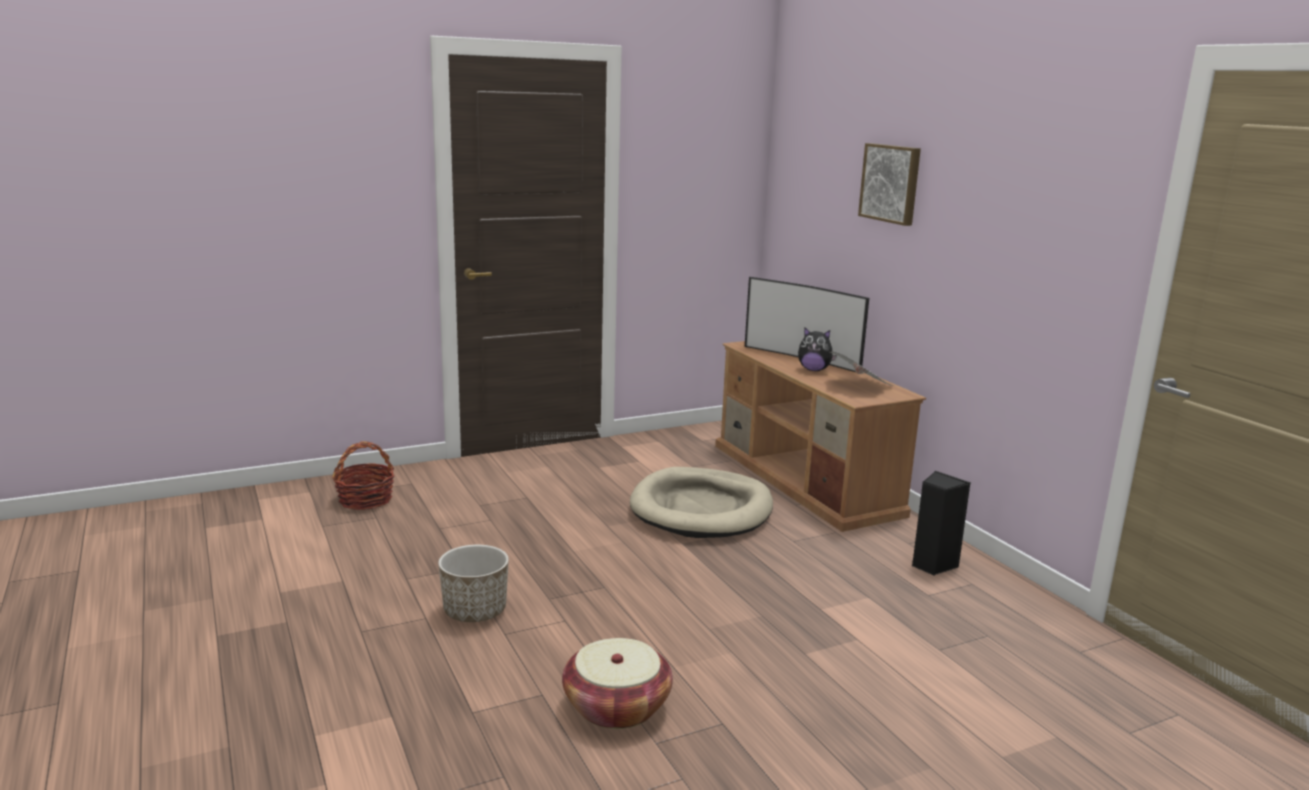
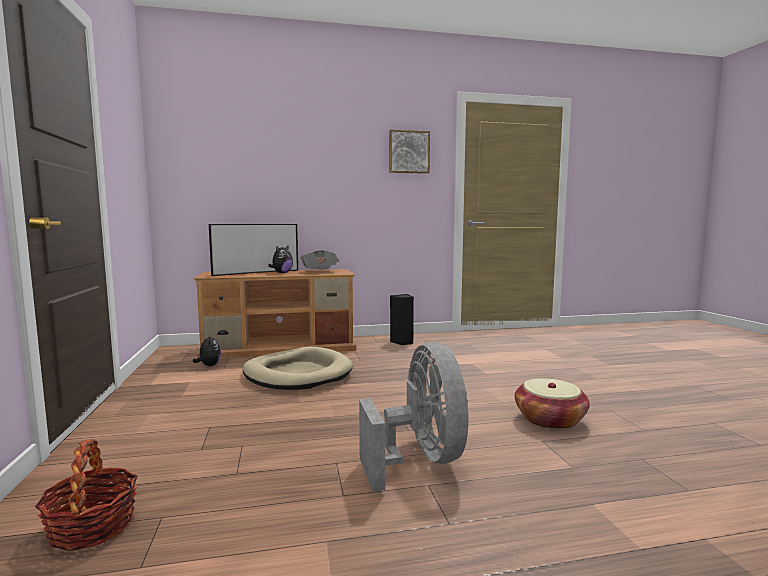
camera: 75 degrees left, 10 degrees down
(475, 611) = (421, 460): planter -> grey fan
(698, 457) = (209, 365): none -> plush toy
(891, 183) = (289, 157): picture -> picture (408, 152)

